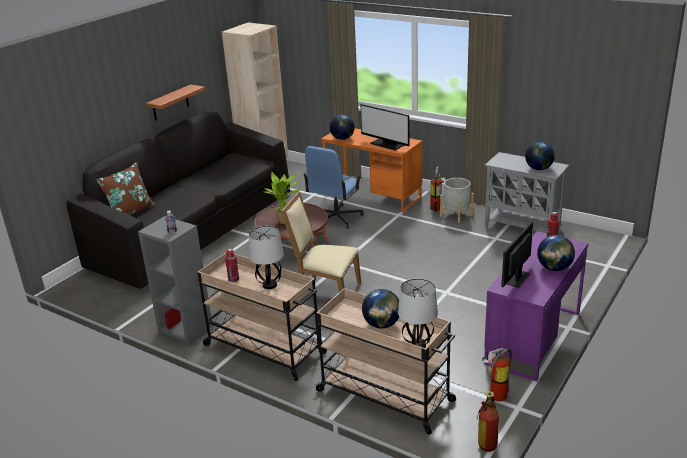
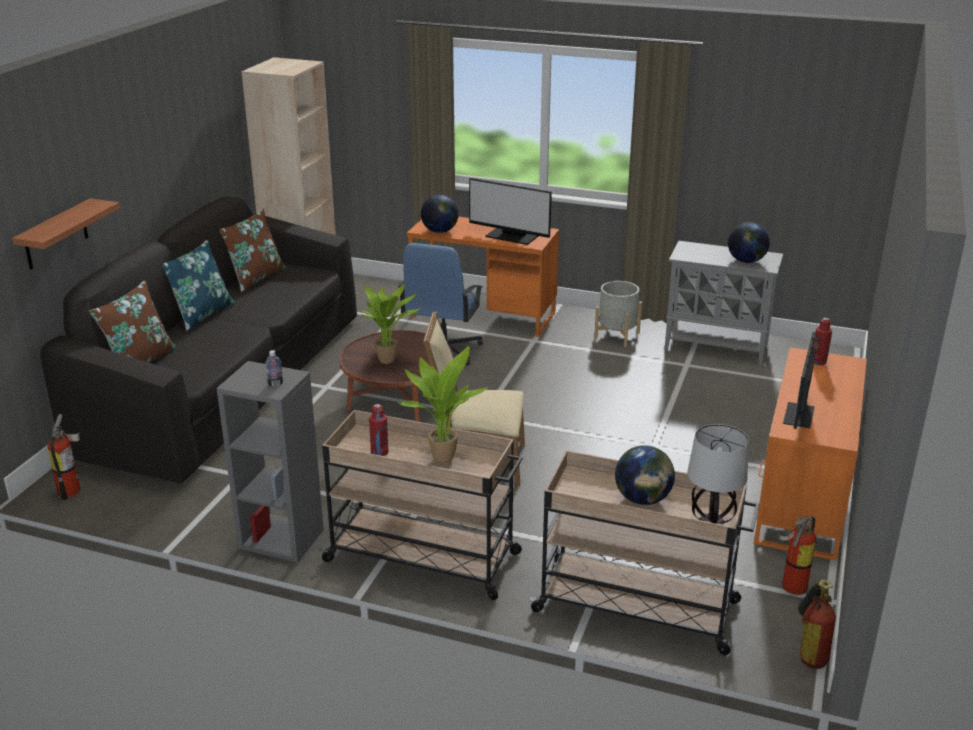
camera: 15 degrees left, 0 degrees up
(170, 103) = (176, 184): shelf -> shelf (56, 235)
(179, 185) = (201, 315): none -> blue pillow
(222, 164) = (255, 278): none -> brown pillow
(269, 285) = (441, 457): table lamp -> potted plant
(437, 207) = (585, 326): fire extinguisher -> fire extinguisher (72, 489)
(533, 337) = (802, 499): purple desk -> orange desk
(554, 268) = (842, 397): globe -> none

